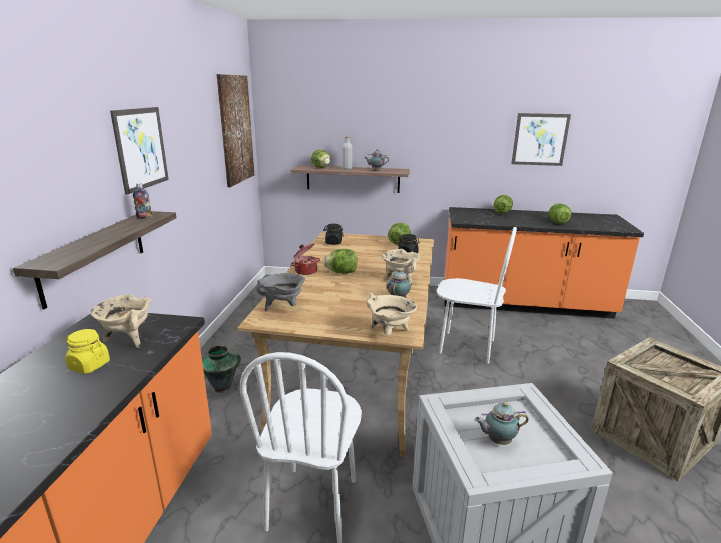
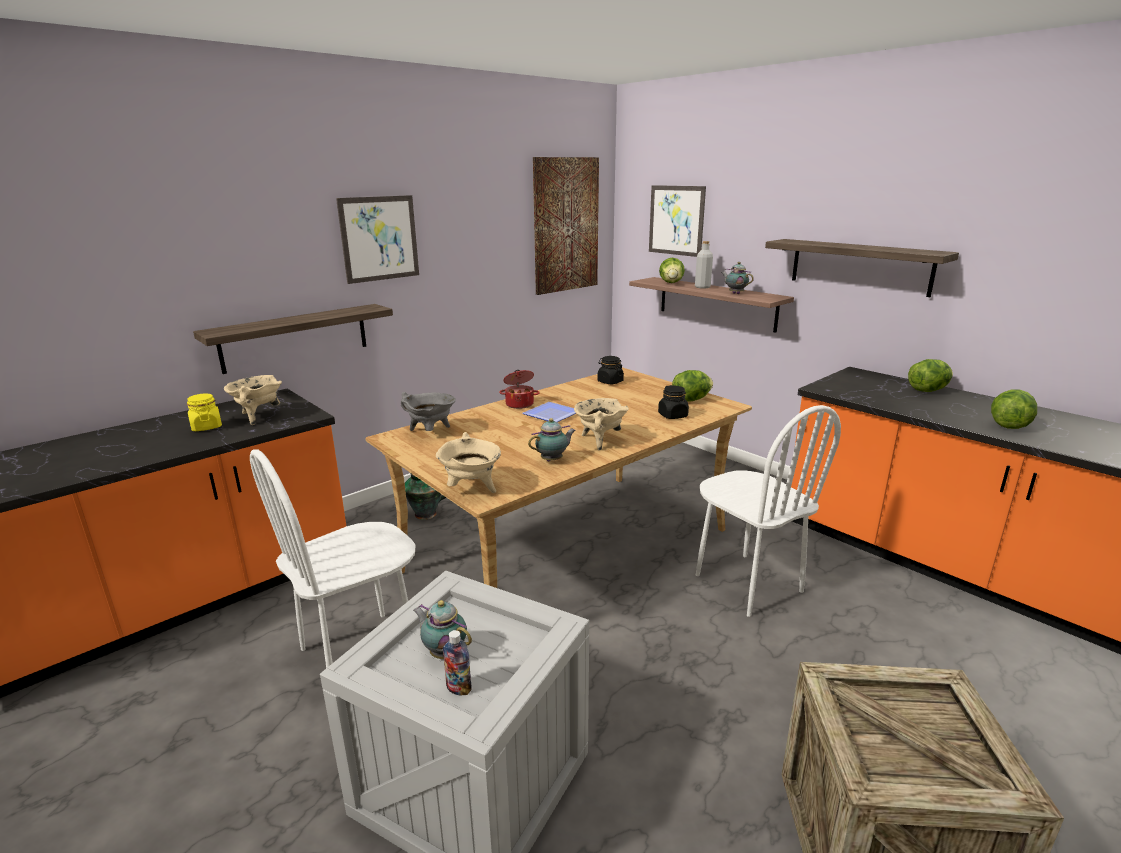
camera: 40 degrees right, 0 degrees up
(144, 217) = (358, 309): bottle -> bottle (459, 689)
(342, 272) = (552, 415): lettuce -> plate
(450, 146) = (860, 266): none -> shelf
(540, 139) = (1032, 264): picture -> picture (676, 220)

